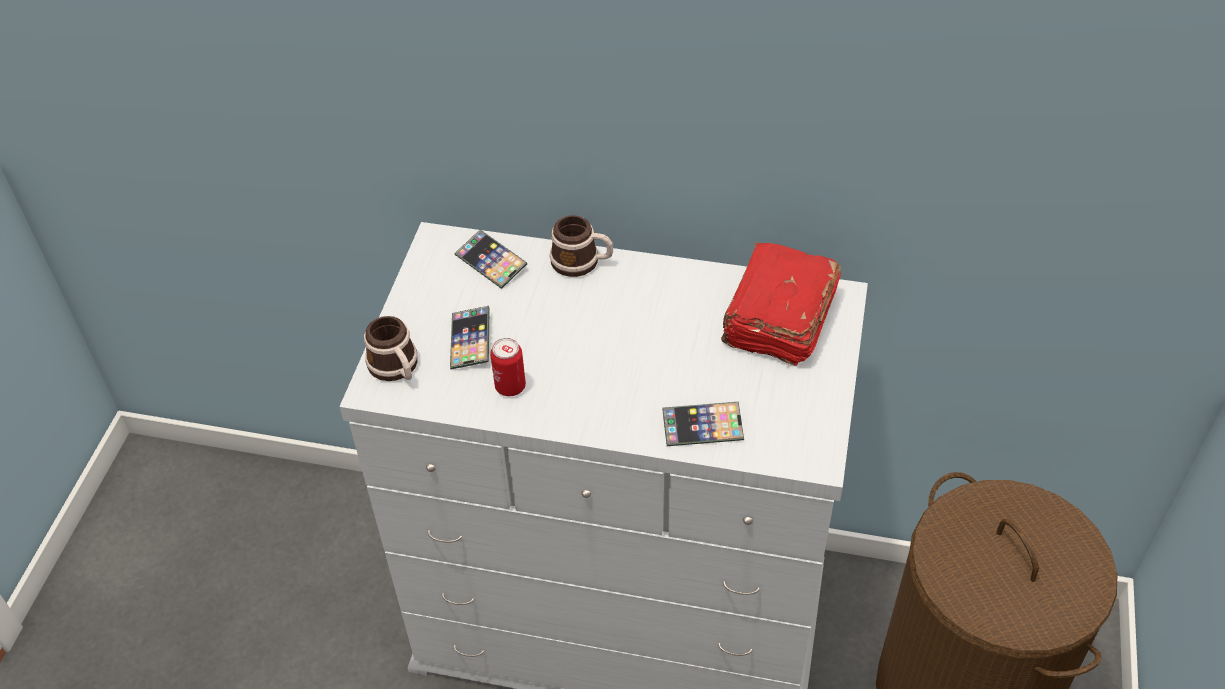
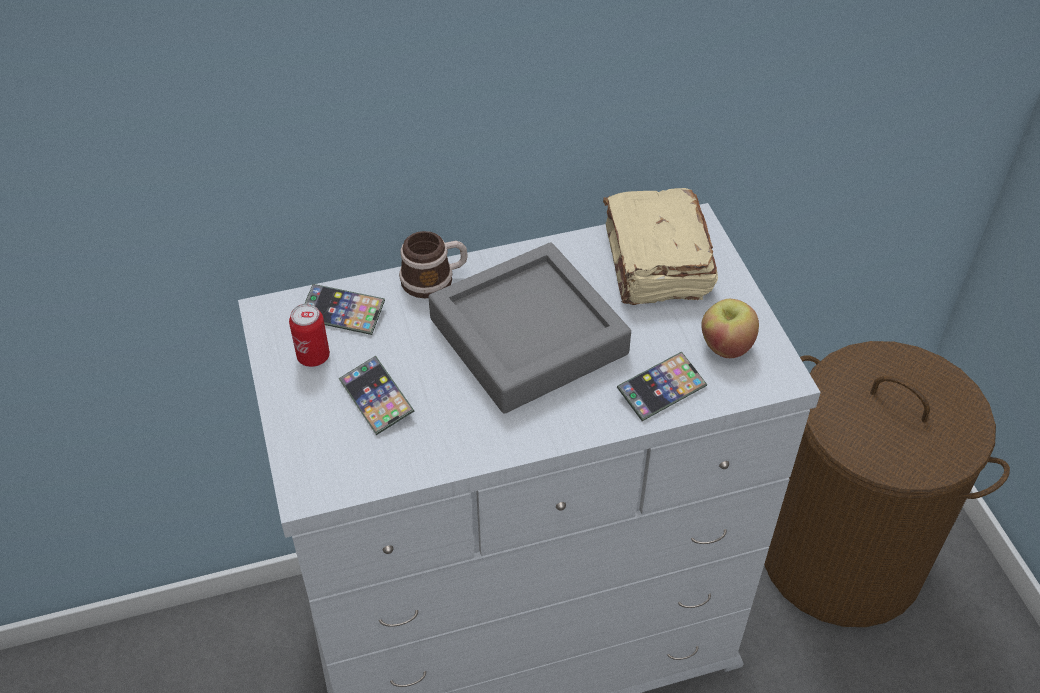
camera: 30 degrees left, 0 degrees up
(396, 368) = (317, 458): mug -> none
(510, 386) = (449, 427): can -> can (313, 356)
(624, 338) = (528, 336): none -> grey tray
(777, 319) = (655, 264): red book -> beige book
(787, 414) = (726, 346): none -> apple

